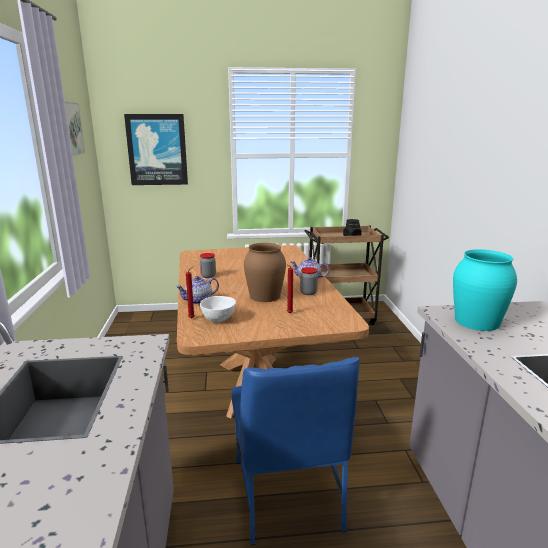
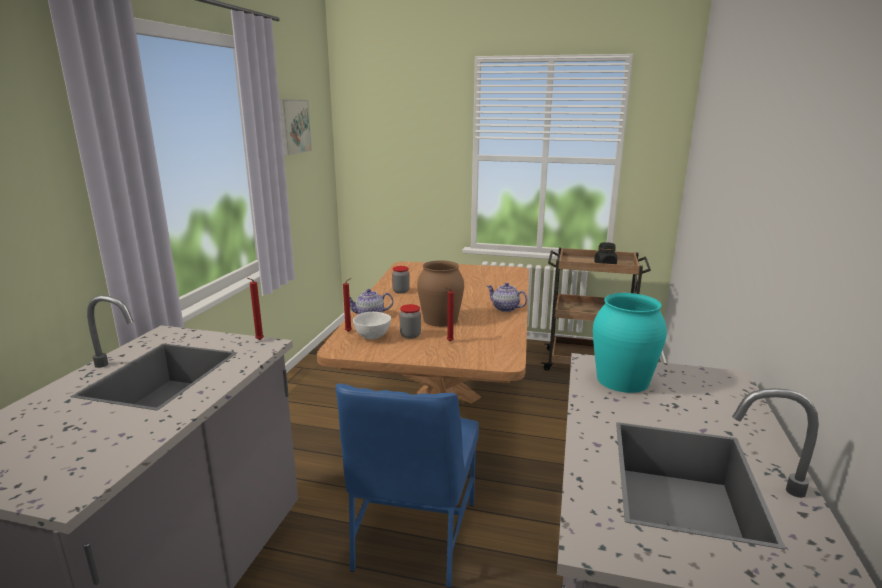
camera: 20 degrees right, 0 degrees up
(134, 340) = (258, 340): none -> red candle
(157, 150) = (393, 148): picture -> none
(308, 293) = (490, 323): jar -> jar (410, 335)

